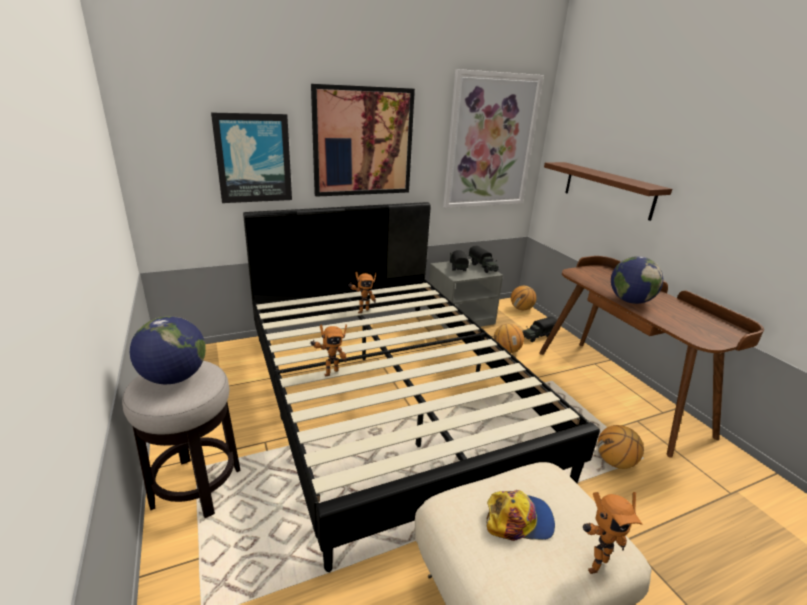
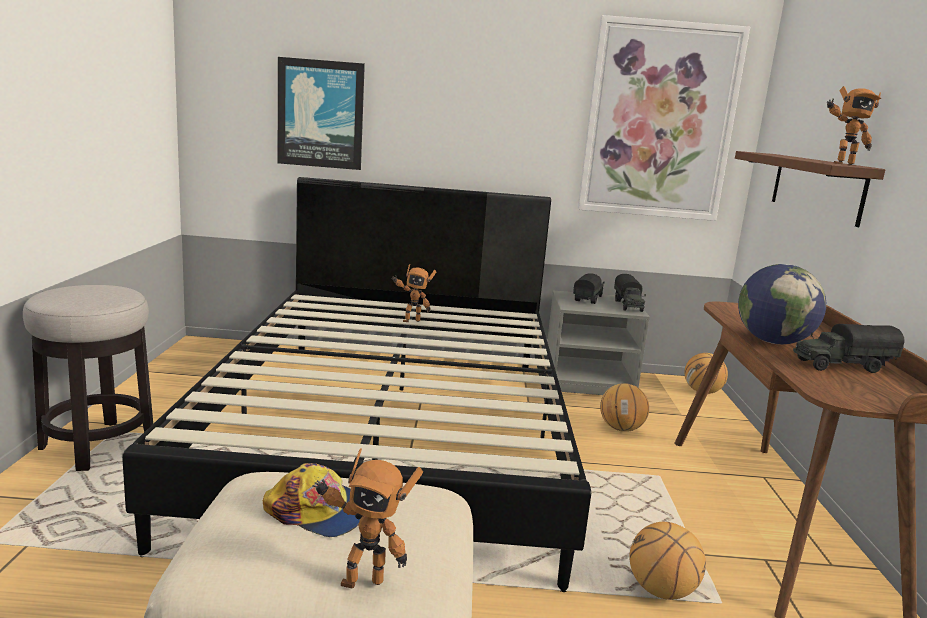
camera: 25 degrees right, 10 degrees down
(174, 378) = (87, 292): globe -> none
(330, 372) = (297, 357): toy robot -> toy robot (840, 163)
(363, 142) = (461, 105): picture -> none
(537, 336) = (694, 425): toy truck -> toy truck (841, 366)

